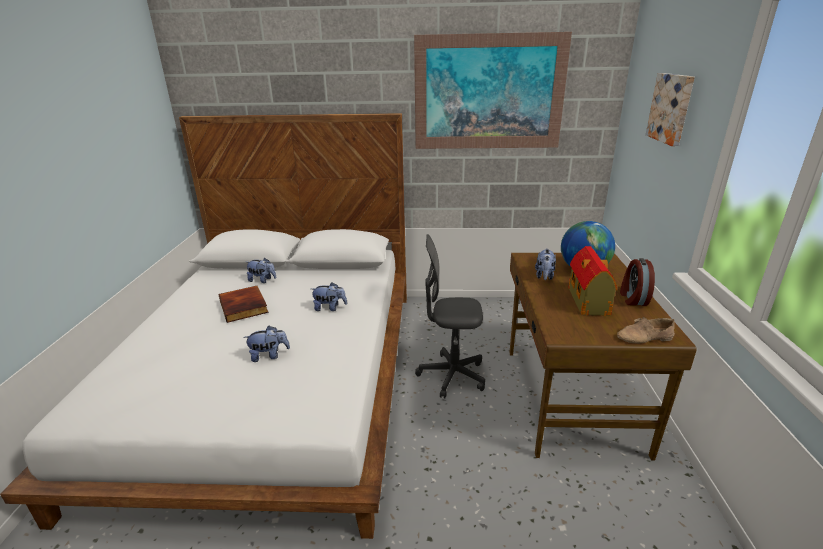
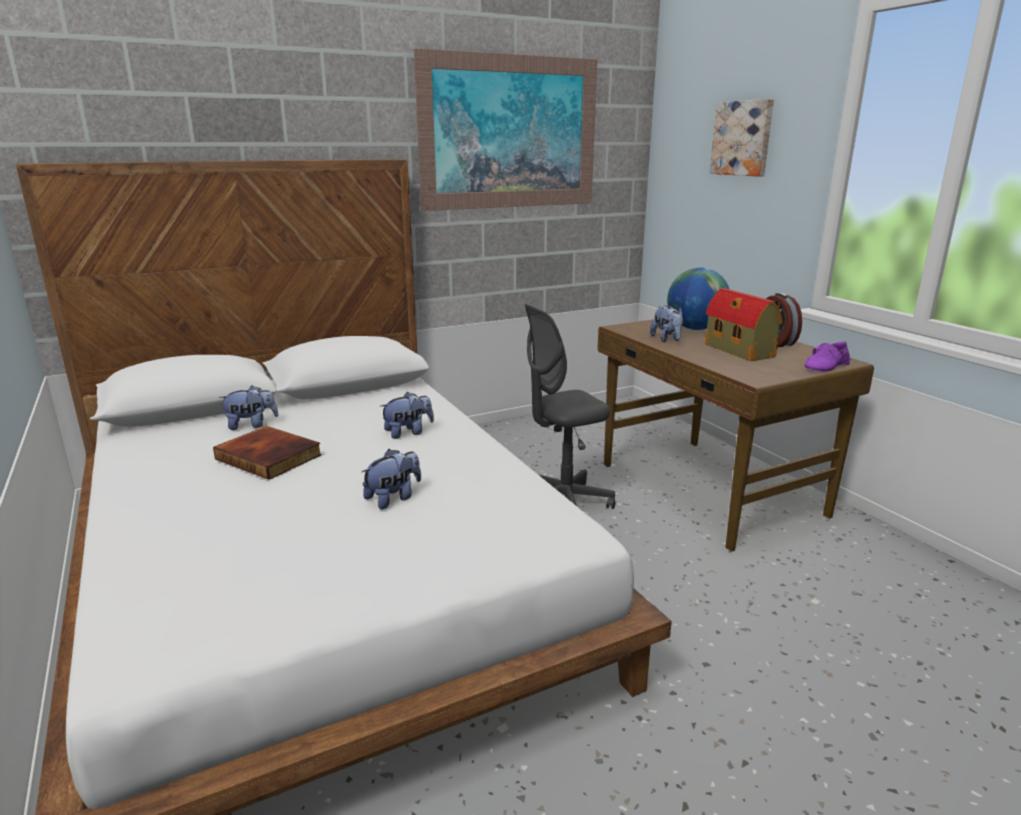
camera: 30 degrees left, 5 degrees down
(645, 338) = (827, 366): beige shoe -> purple shoe

